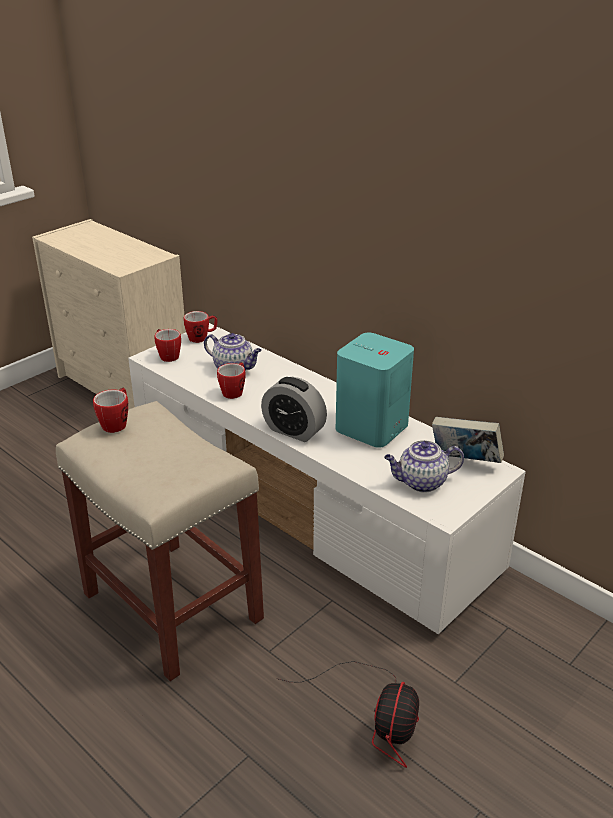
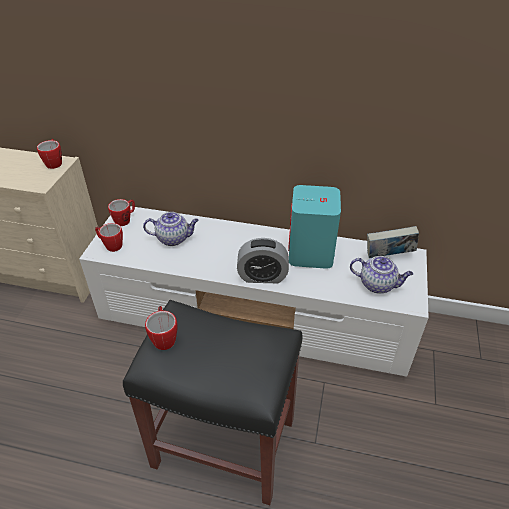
camera: 30 degrees left, 10 degrees up
(170, 605) = (222, 442): beige stool -> black stool
(234, 391) = (191, 259): mug -> mug (54, 162)
(377, 717) = (414, 454): fan -> none
(421, 482) = (378, 284): teapot -> teapot turned 120 degrees counterclockwise

